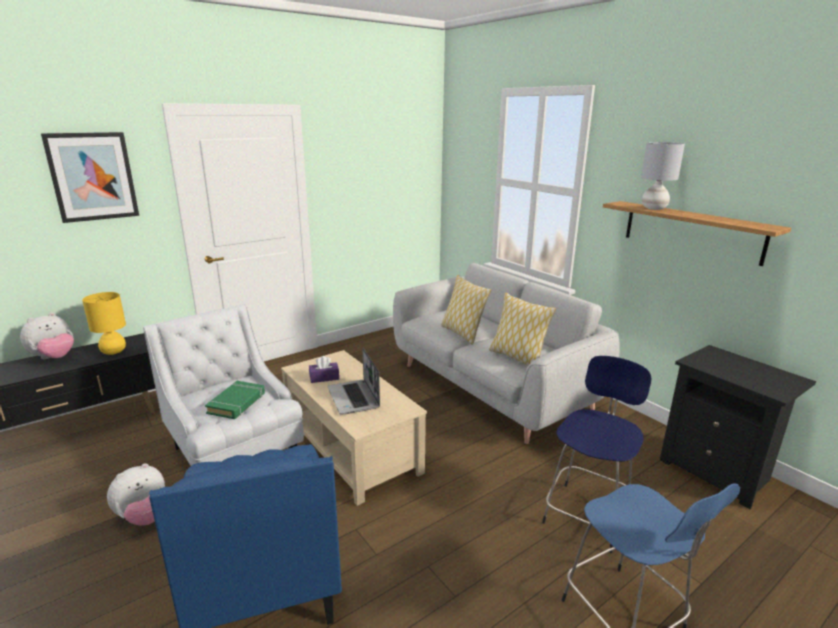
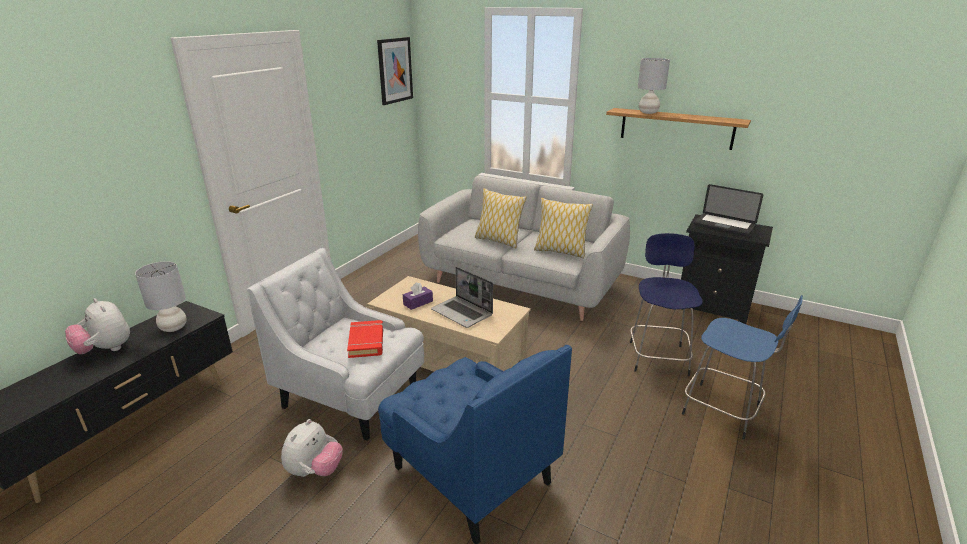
camera: 25 degrees left, 5 degrees up
(54, 357) = (106, 350): plush toy -> plush toy turned 120 degrees clockwise
(92, 176) = (110, 131): picture -> picture (395, 70)
(113, 352) = (173, 328): yellow table lamp -> grey table lamp
(237, 403) = (366, 342): green book -> red book
(737, 366) = (724, 225): none -> laptop

